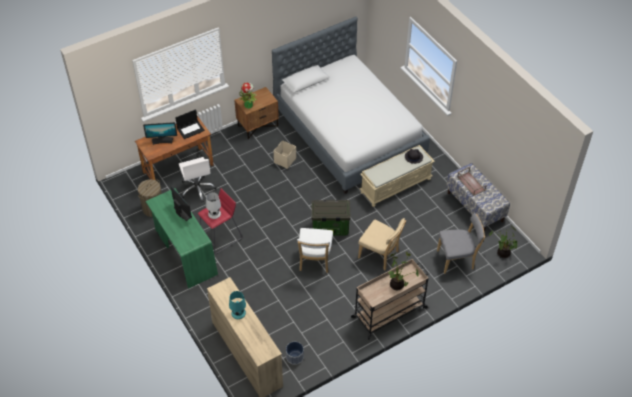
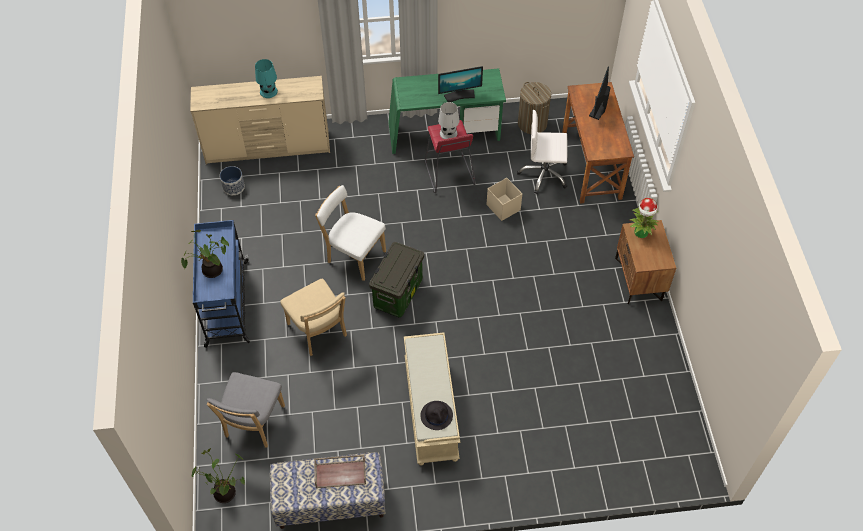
camera: 115 degrees right, 5 degrees up
(191, 129) = (606, 142): laptop -> none
(284, 160) = (551, 287): beige storage box -> beige storage box (503, 207)
(348, 132) = (574, 394): bed -> none
(380, 255) = (318, 332): beige chair -> beige chair turned 90 degrees counterclockwise
(390, 312) = (227, 304): beige cart -> blue cart

